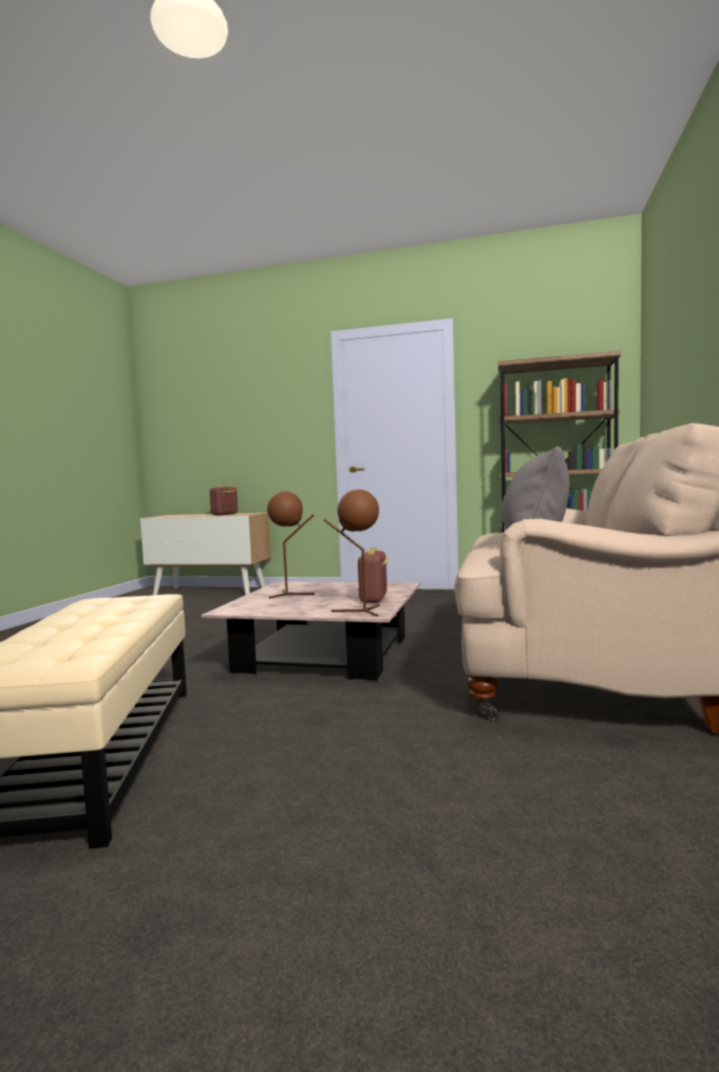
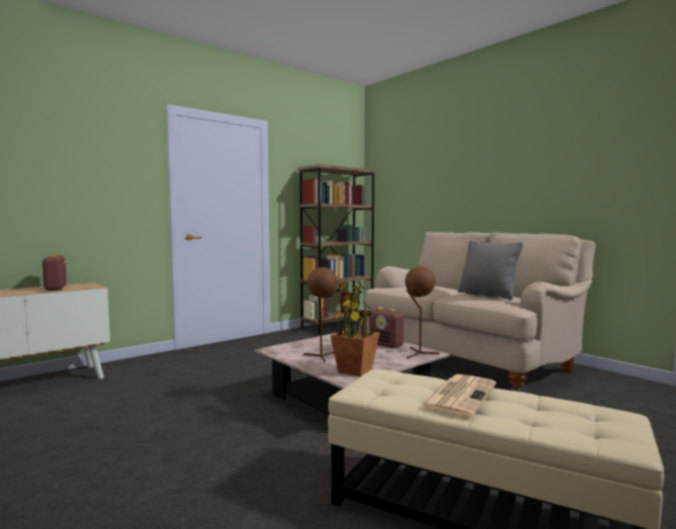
camera: 55 degrees left, 0 degrees up
(99, 616) = (459, 395): none -> newspaper
(255, 608) = (355, 370): none -> potted plant

